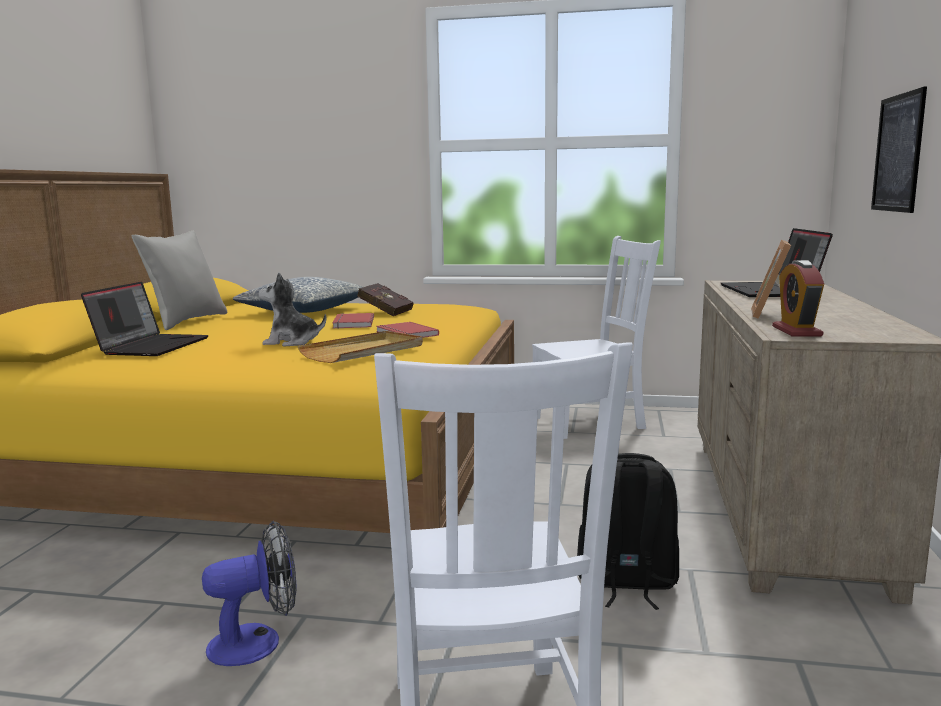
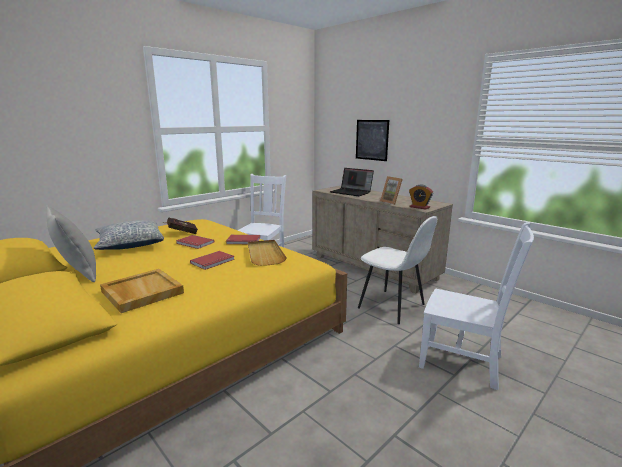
camera: 55 degrees left, 5 degrees up
(151, 346) = (141, 292): laptop -> beige tray
(257, 642) = (365, 391): fan -> none
(291, 342) = (213, 261): plush toy -> red book
(625, 583) = (393, 307): black backpack -> white chair

